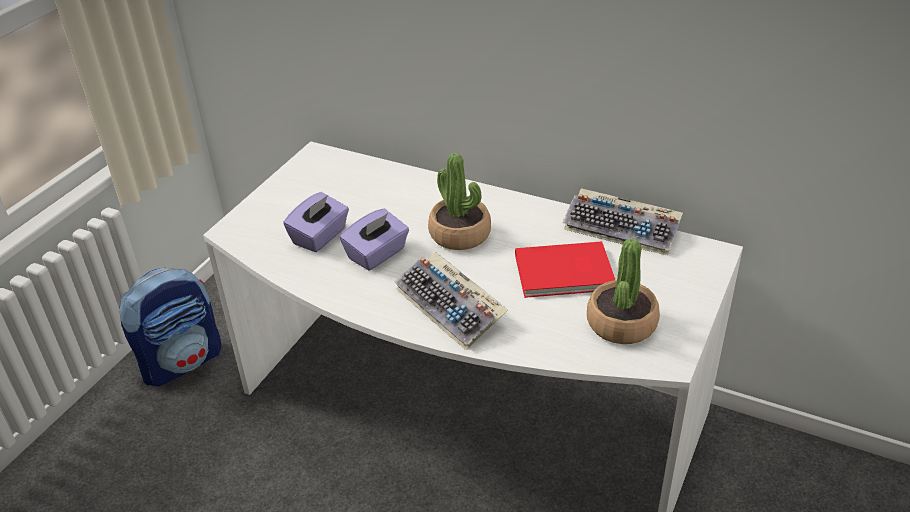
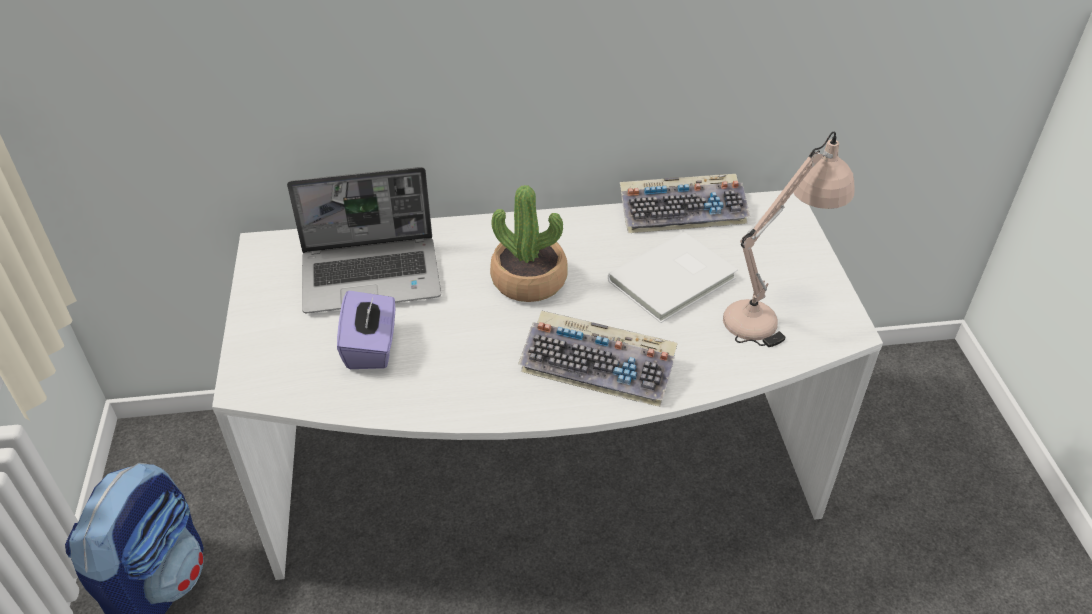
camera: 35 degrees left, 5 degrees up
(362, 194) = (372, 276): none -> laptop
(377, 254) = (460, 340): purple tissue box -> none
(566, 273) = (675, 280): red book -> white book
(621, 323) = (773, 310): potted plant -> beige table lamp

